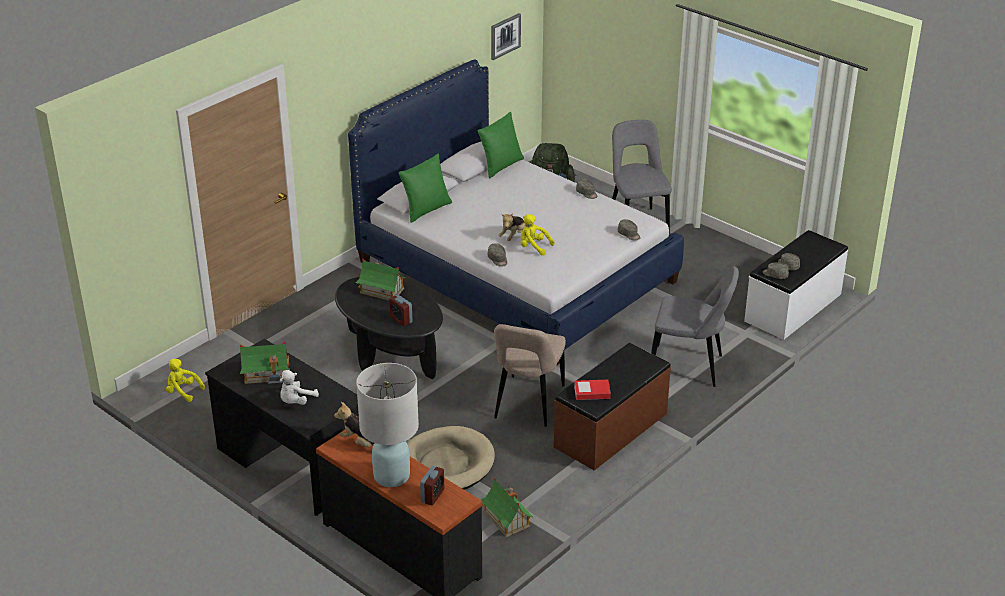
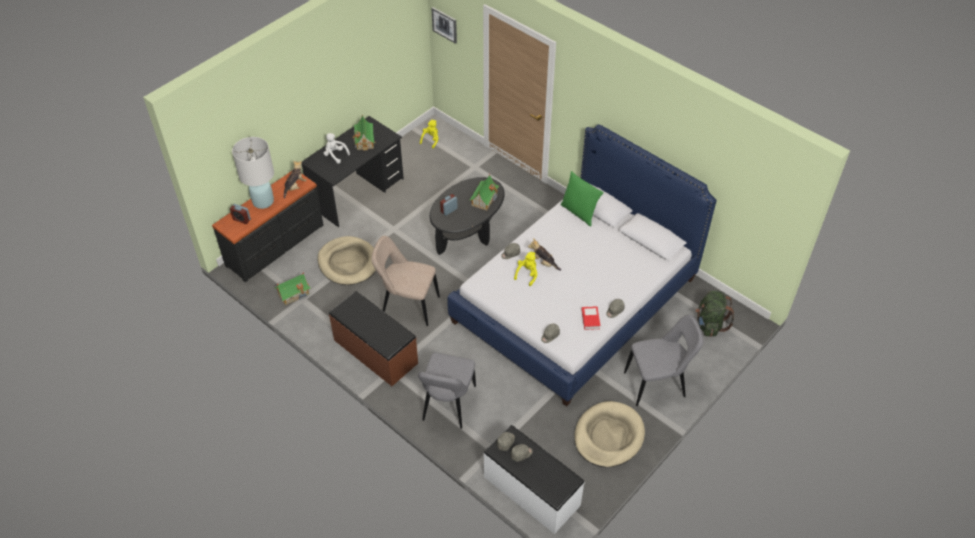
camera: 90 degrees right, 15 degrees up
(501, 166) = (653, 256): green pillow -> none
(505, 36) = (751, 202): picture -> picture (445, 24)
(592, 392) = (356, 310): book -> book (590, 319)
(711, 256) = (608, 436): none -> beige dog bed

